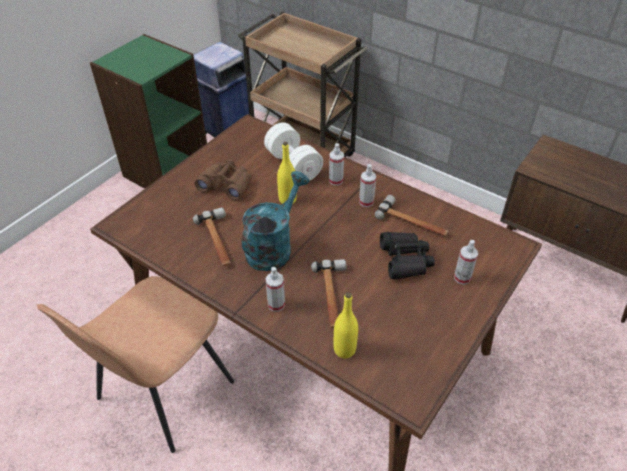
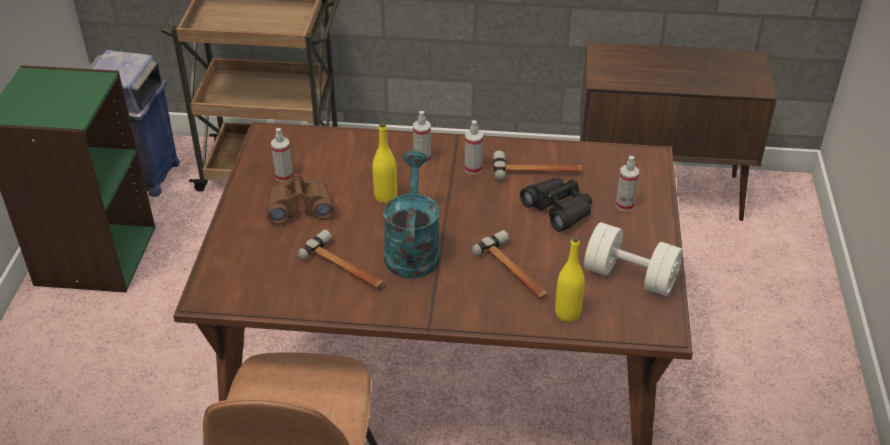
camera: 30 degrees left, 5 degrees down
(276, 304) = (465, 302): spray bottle -> spray bottle (284, 176)
(293, 165) = (360, 159): white dumbbell -> white dumbbell (630, 276)

